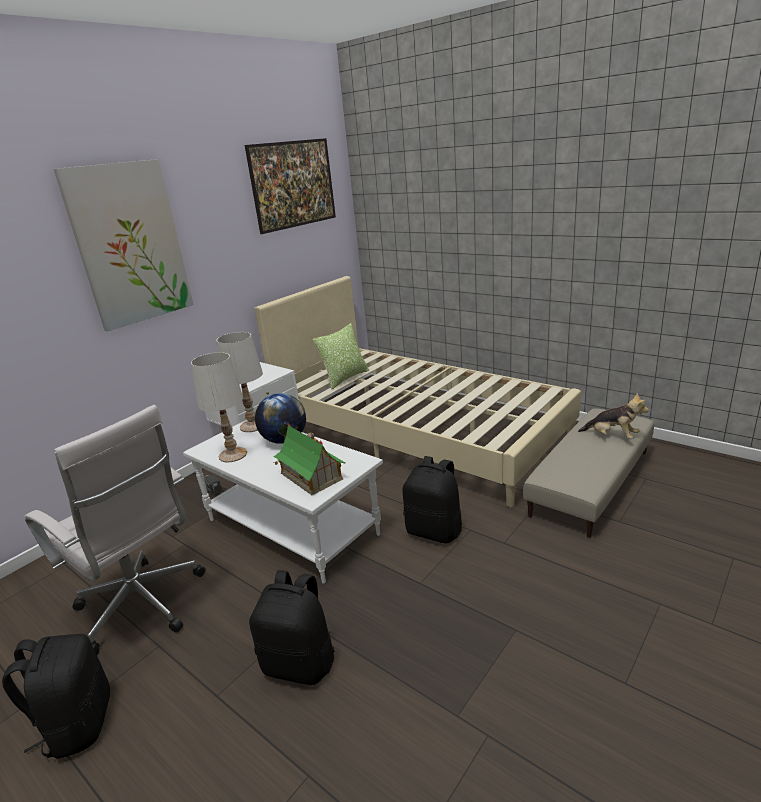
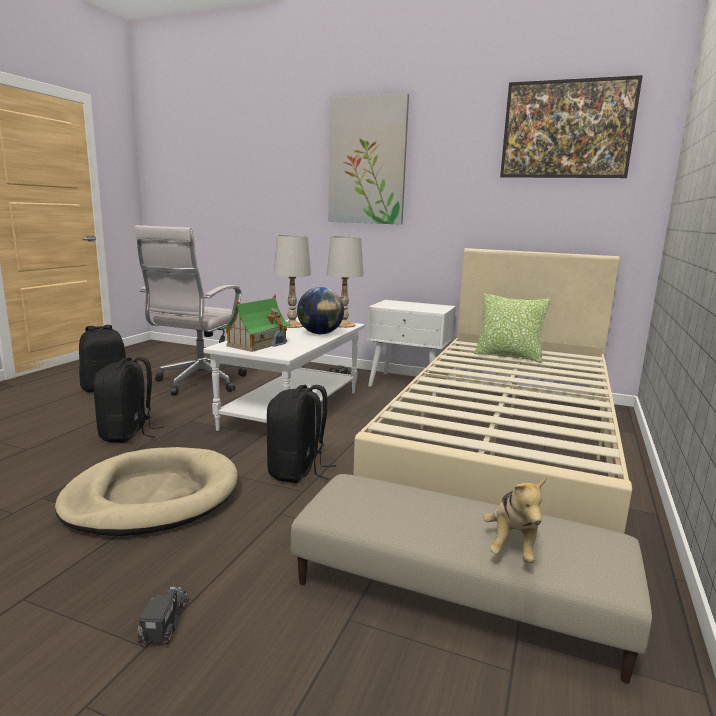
camera: 70 degrees right, 10 degrees down
(467, 621) = (152, 497): none -> beige dog bed
(639, 597) = (163, 625): none -> toy truck

